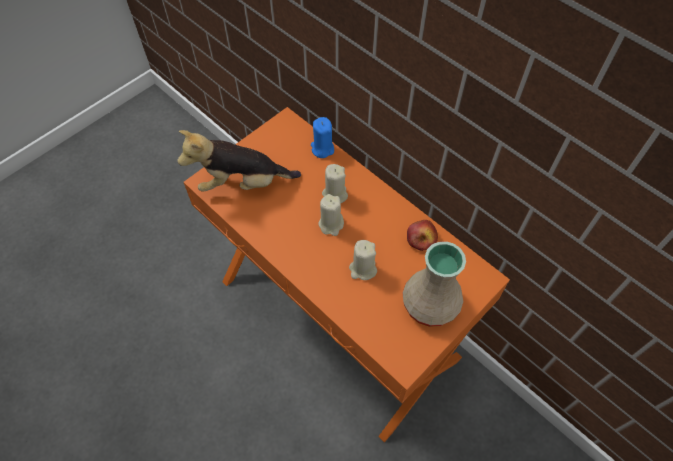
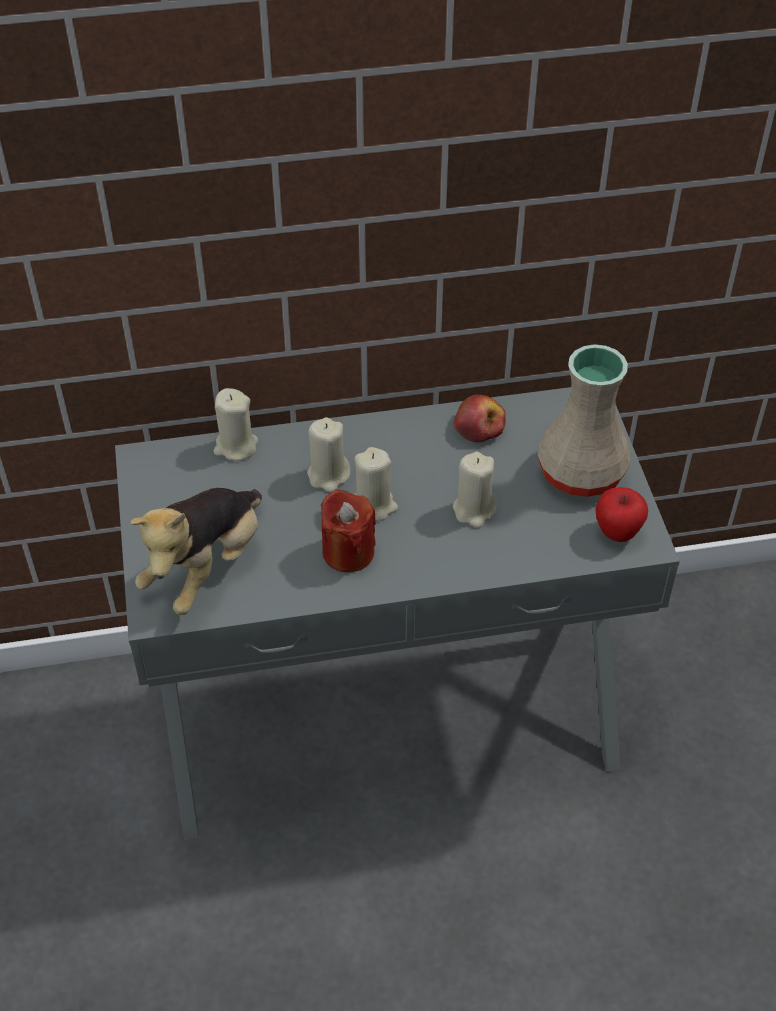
camera: 55 degrees left, 10 degrees down
(293, 232) = (348, 552): none -> red candle
(322, 149) = (236, 446): blue candle -> beige candle
(339, 317) = (387, 711): orange console table -> grey console table
(401, 346) = (617, 533): none -> apple

